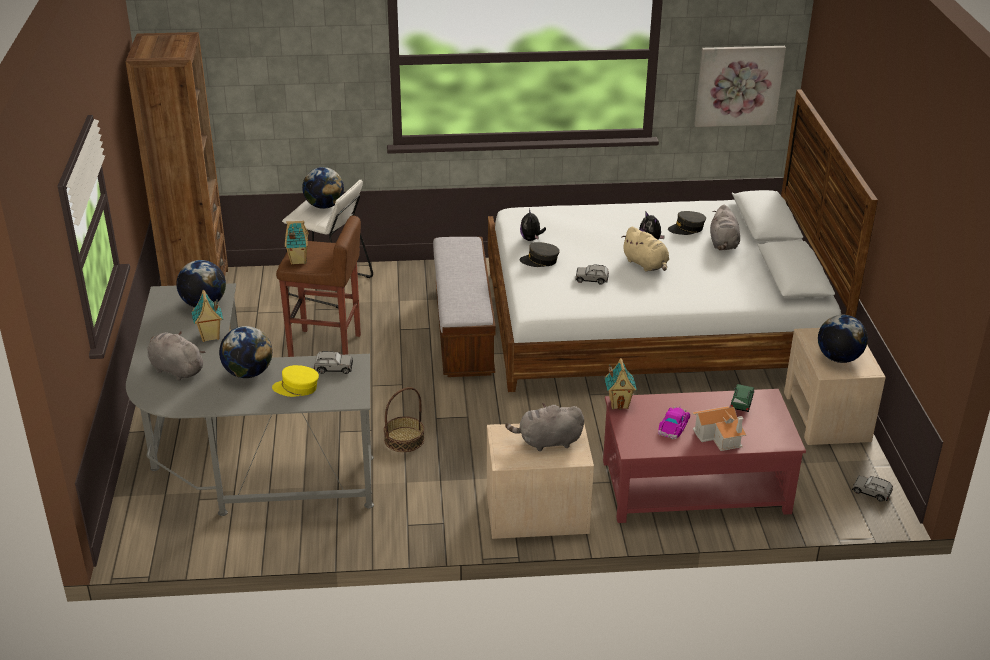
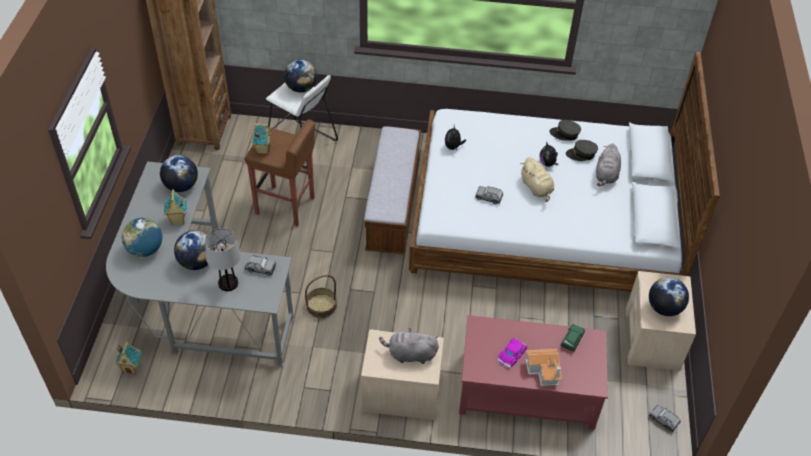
camera: 10 degrees right, 15 degrees up
(175, 369) = (145, 250): grey plush toy -> globe
(296, 388) = (228, 283): yellow cap -> table lamp
(539, 261) = (453, 171): grey cap -> grey cap (564, 134)
(619, 403) = (476, 324): toy house -> toy house (132, 368)
(738, 85) = (649, 37): picture -> none

